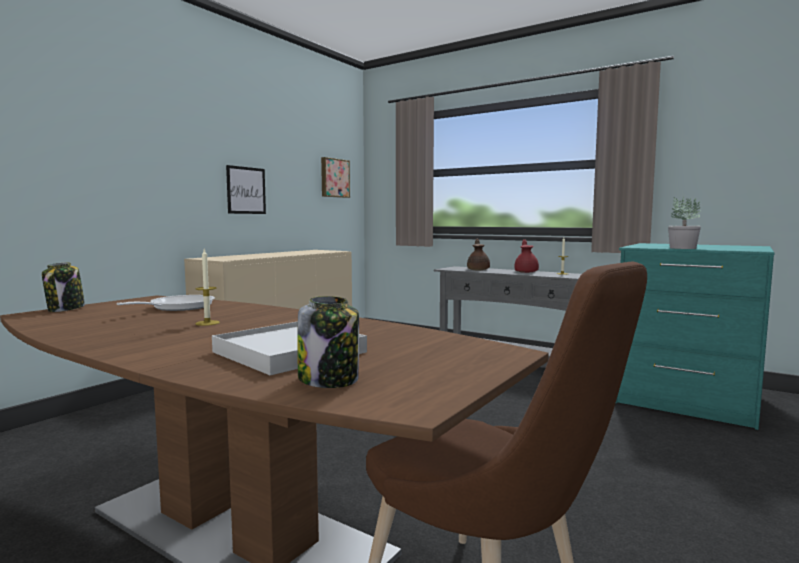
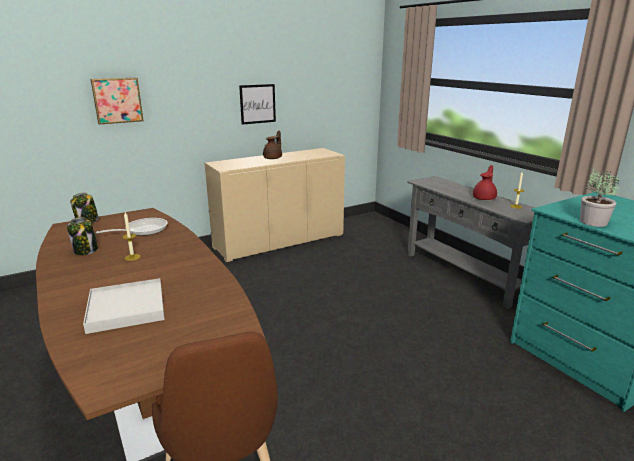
camera: 25 degrees right, 15 degrees up
(329, 380) = (105, 347): jar -> jar (86, 250)
(334, 178) = (346, 82): picture -> picture (117, 100)
(478, 270) = (445, 187): brown teapot -> brown teapot (273, 158)

